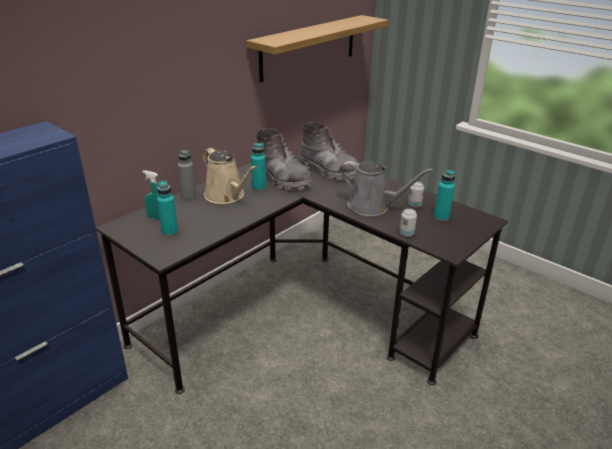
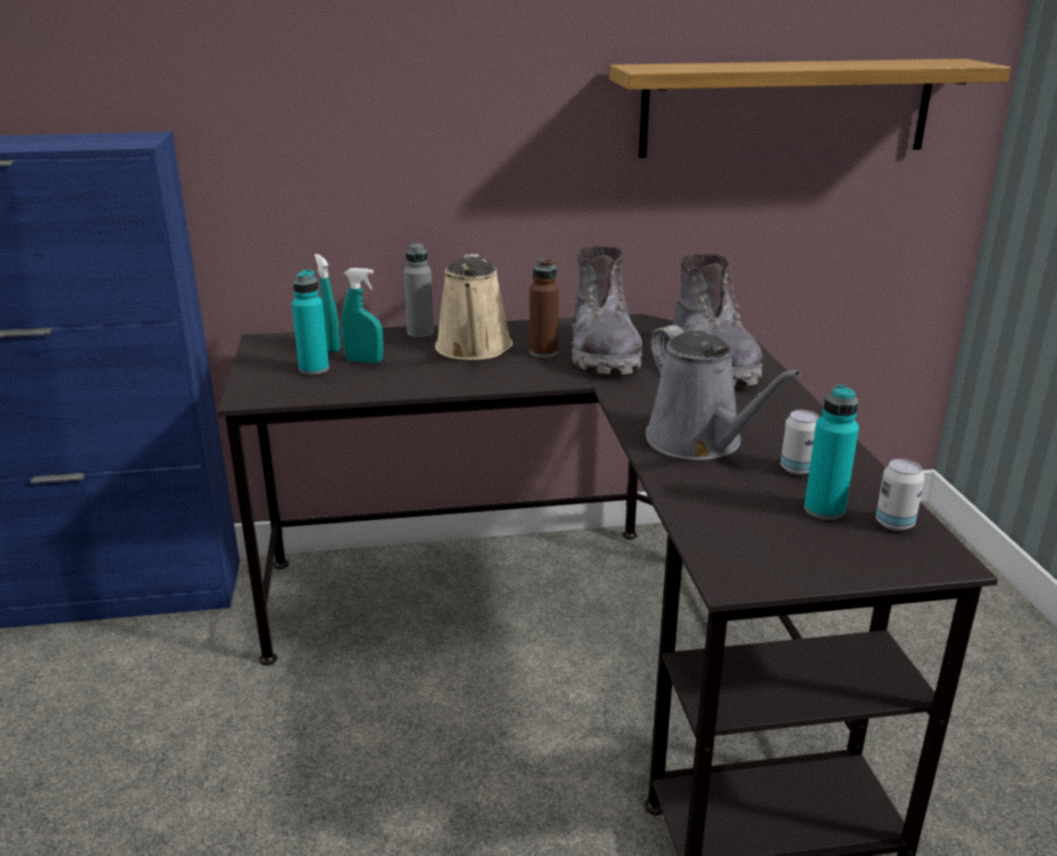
camera: 40 degrees right, 5 degrees down
(187, 219) = (364, 361): none -> turquoise spray bottle
(259, 187) = (543, 352): turquoise bottle -> brown bottle
(406, 234) = (691, 509): can -> can (894, 523)

